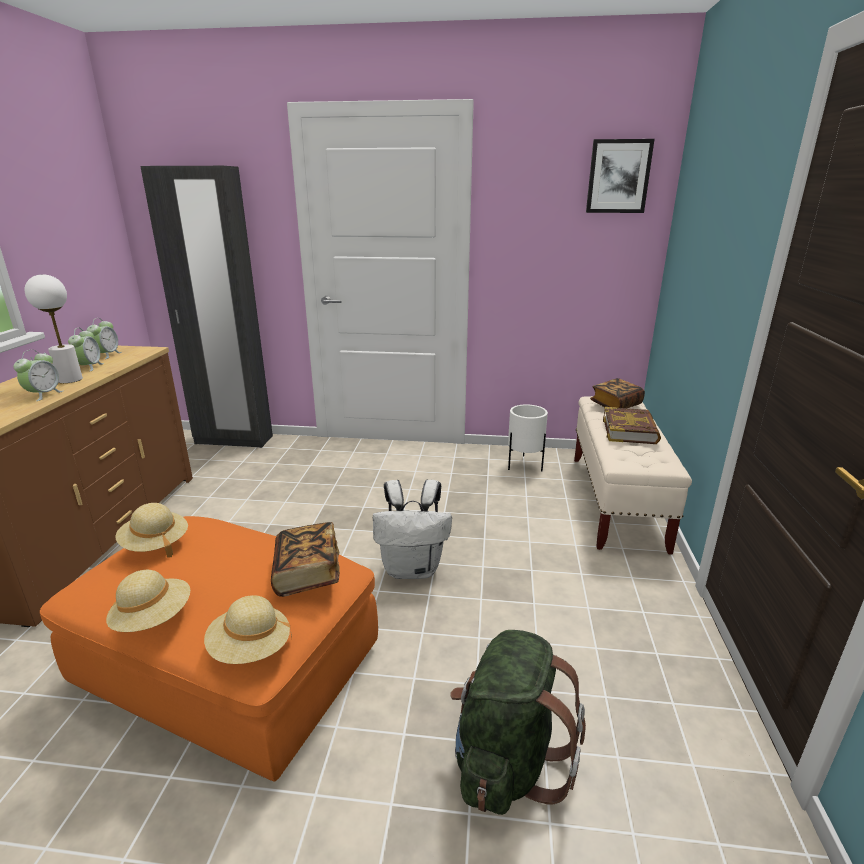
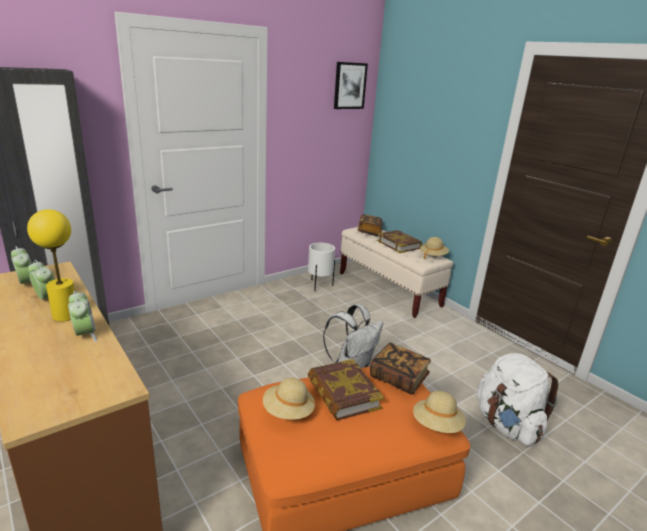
camera: 45 degrees left, 0 degrees up
(70, 380) = (65, 315): white table lamp -> yellow table lamp
(153, 619) = (372, 445): beige hat -> beige hat (433, 256)
(225, 556) = (343, 394): none -> book
(507, 761) = (507, 425): green backpack -> white backpack

